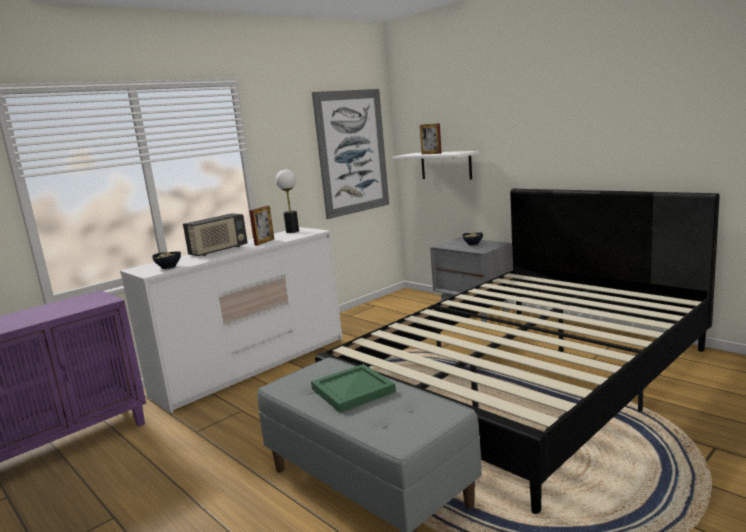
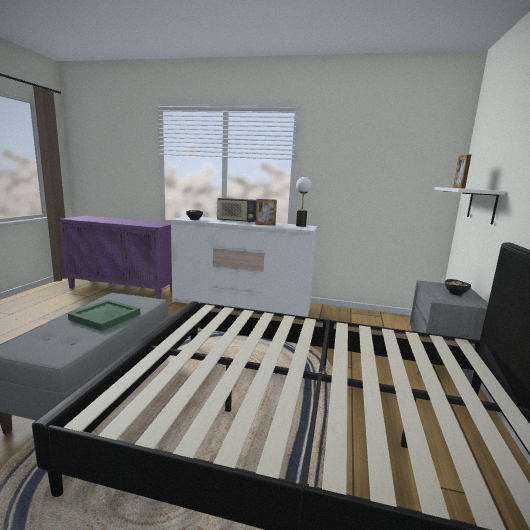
camera: 55 degrees right, 0 degrees up
(352, 152) = (403, 178): picture -> none

